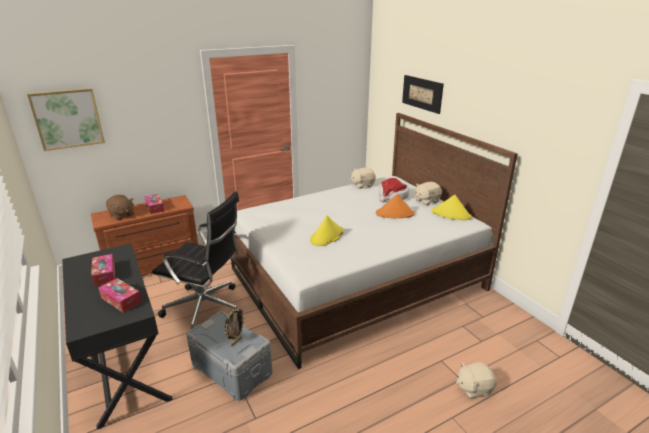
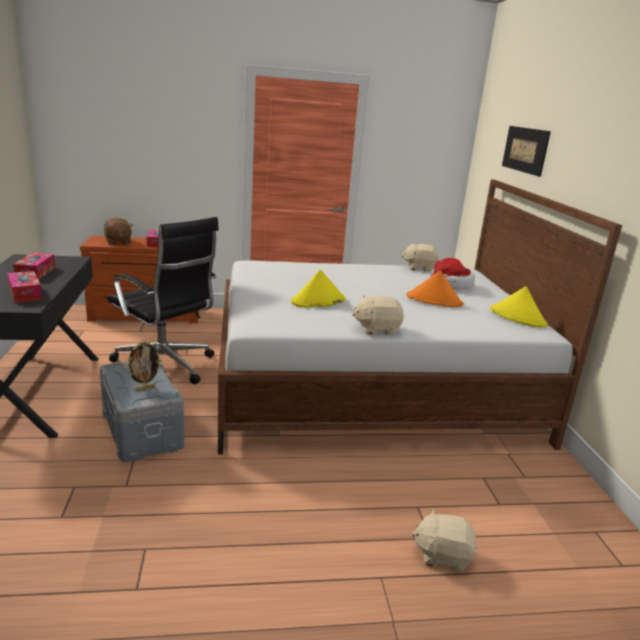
camera: 20 degrees right, 5 degrees down
(68, 119) = (85, 120): picture -> none
(426, 200) = (495, 298): beige plush toy -> beige plush toy (377, 329)

